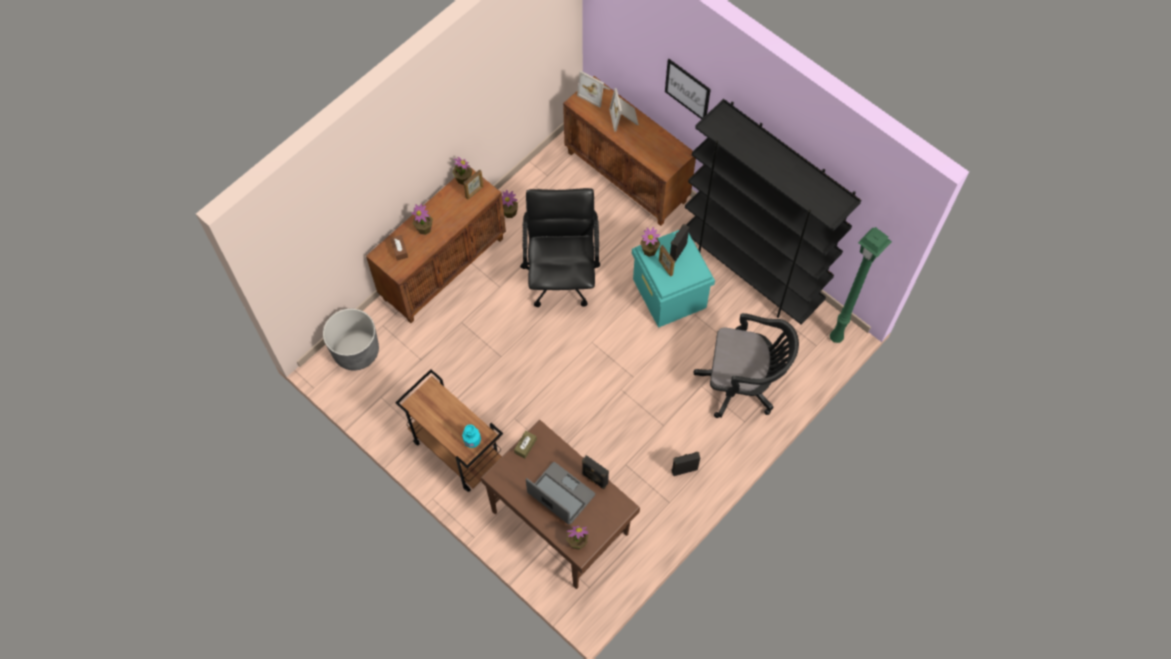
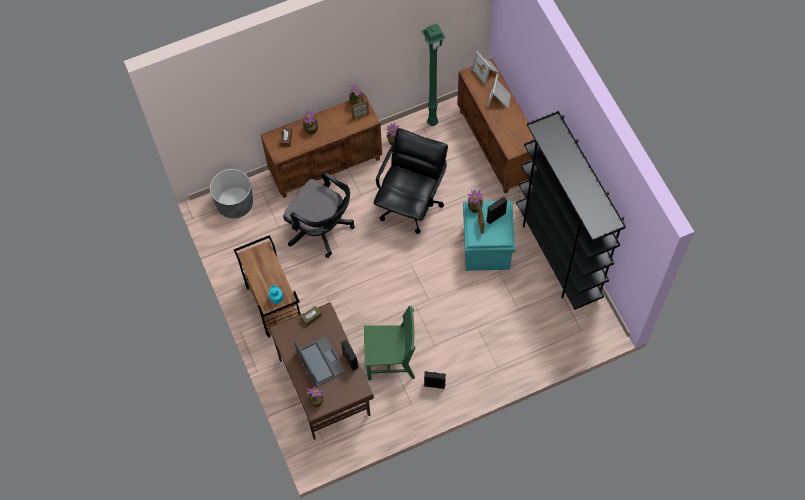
camera: 25 degrees right, 0 degrees up
(622, 462) = (391, 360): none -> green chair
(687, 90) = (542, 94): picture -> none
(742, 383) = (510, 337): black office chair -> black office chair (322, 229)
(836, 339) = (600, 332): green floor lamp -> green floor lamp (432, 123)

